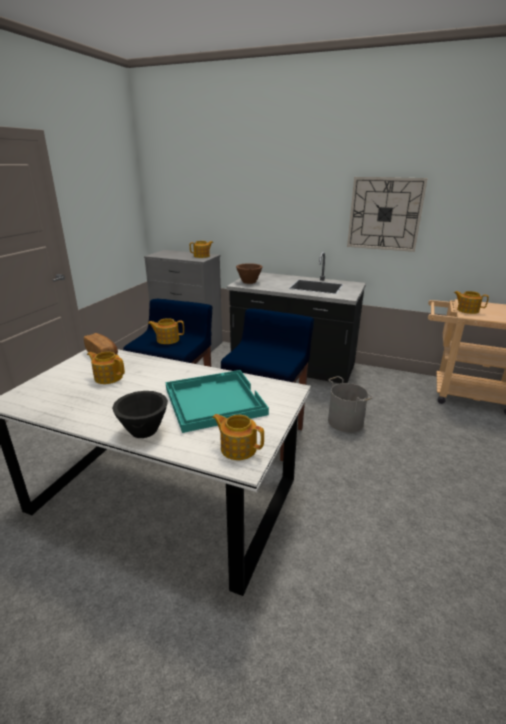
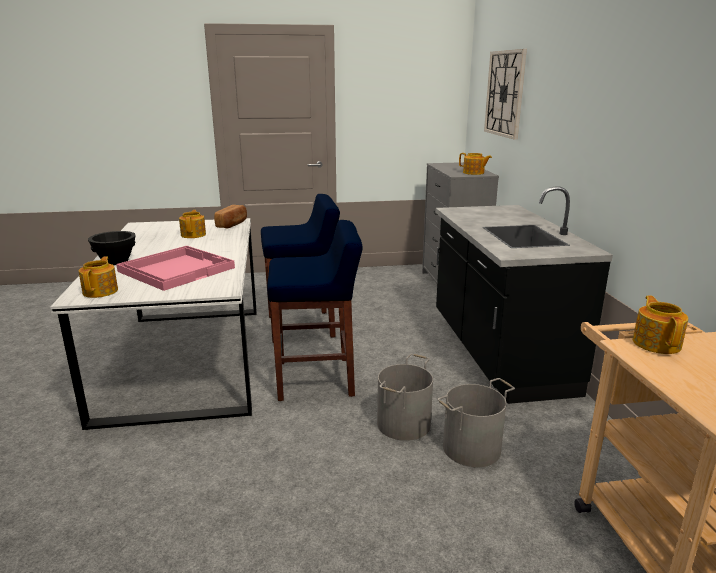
camera: 60 degrees right, 5 degrees down
(167, 339) = (290, 232): teapot -> none
(213, 401) = (177, 269): turquoise tray -> pink tray
(249, 282) = (471, 211): brown bowl -> none
(381, 410) = (472, 448): none -> grey bucket
(385, 214) = (648, 133): wall clock -> wall clock (505, 93)

